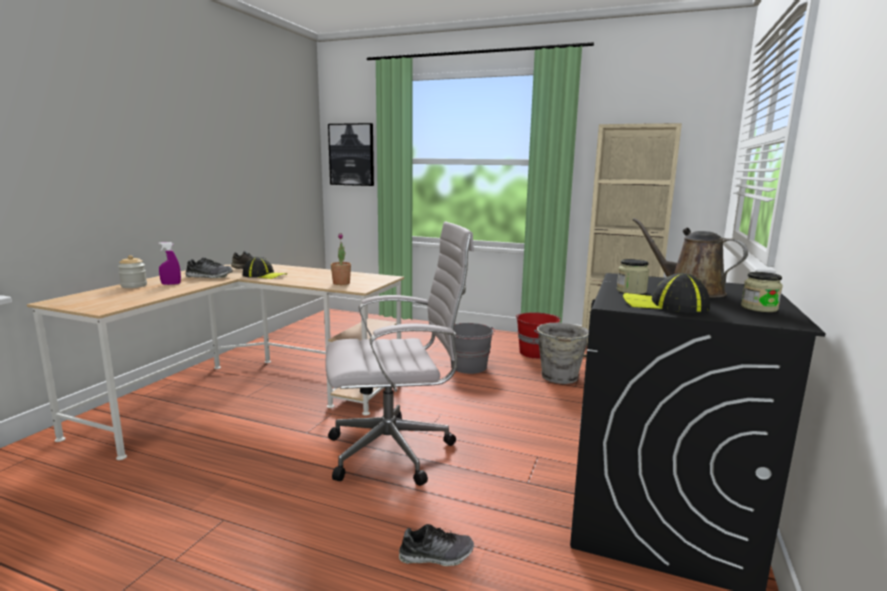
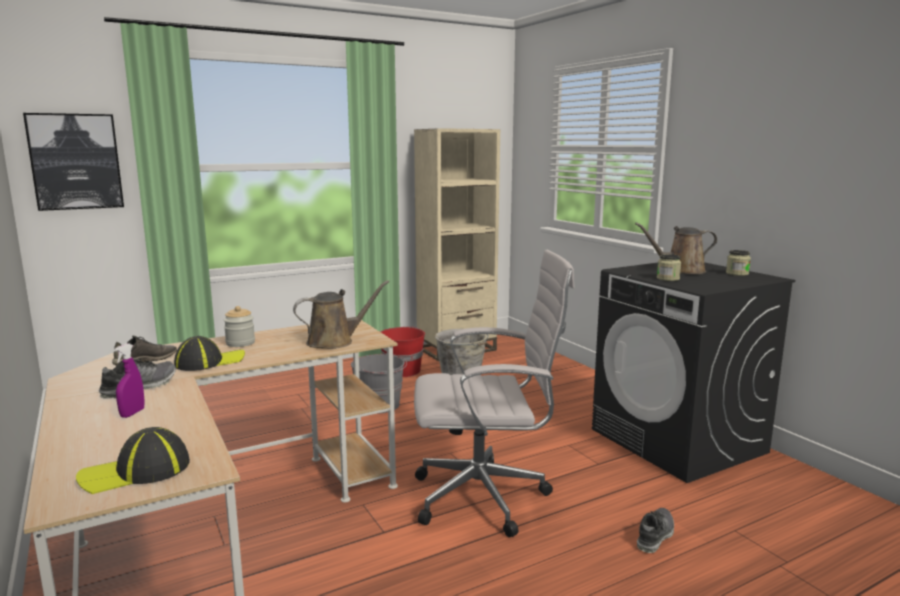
camera: 50 degrees left, 0 degrees up
(134, 286) = (82, 436): jar -> jar (240, 343)
(341, 283) = (335, 341): potted plant -> brown watering can
(396, 451) = (486, 497): white office chair -> white office chair turned 60 degrees clockwise
(665, 305) = (714, 283): cap -> cap (136, 472)

